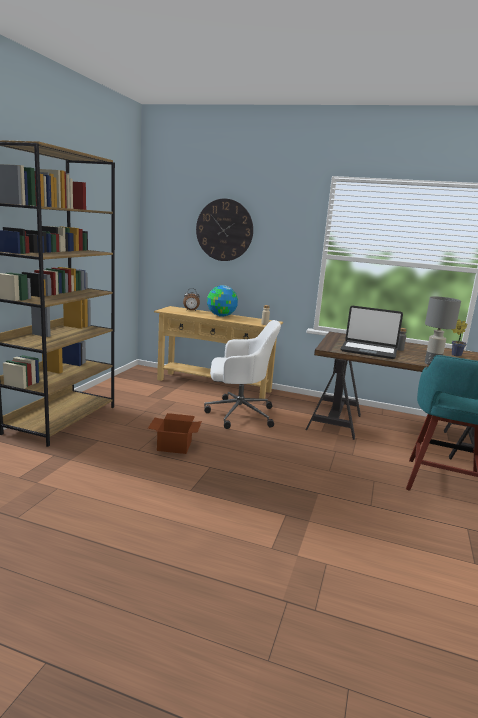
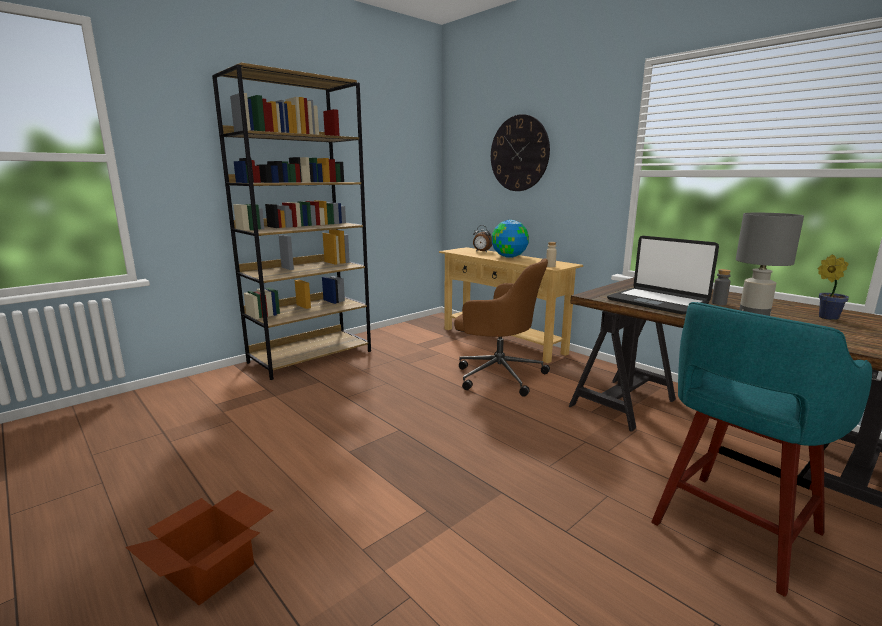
camera: 30 degrees right, 0 degrees up
(175, 445) = (388, 399): cardboard box -> cardboard box (212, 569)
(238, 414) = (498, 375): white office chair -> brown office chair

